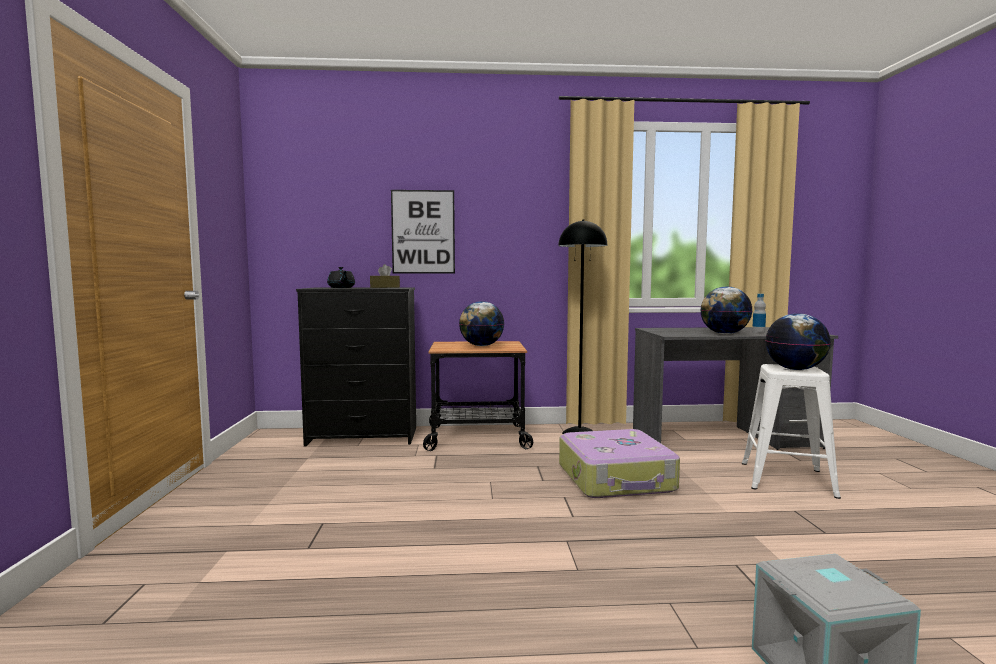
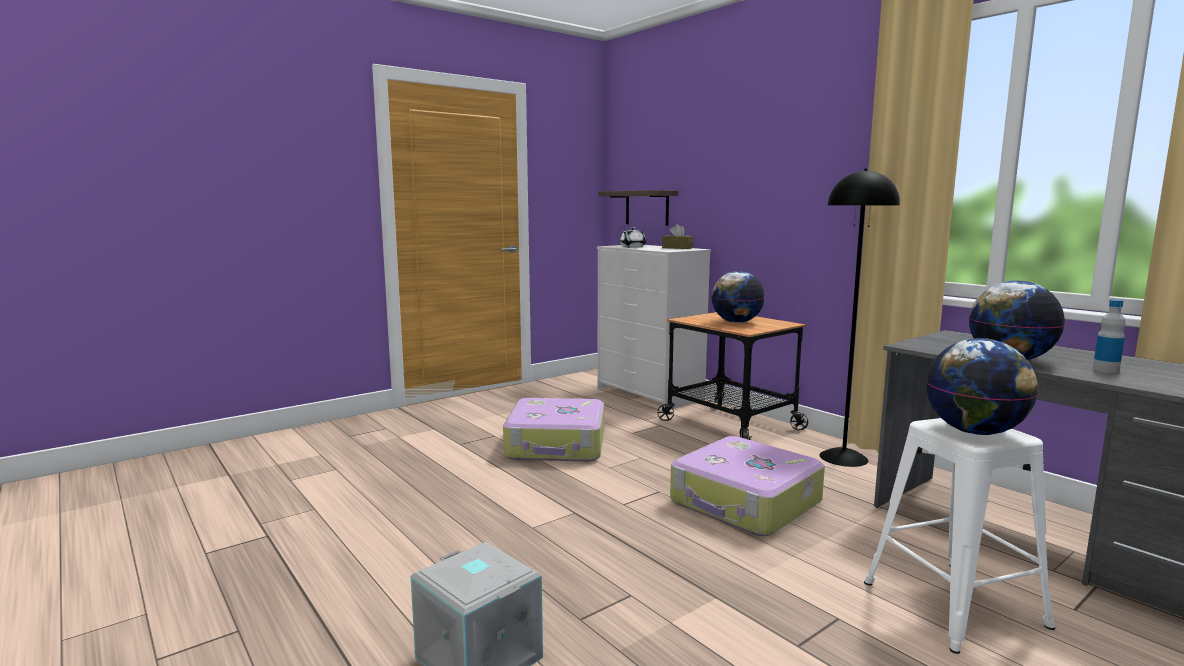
camera: 55 degrees right, 5 degrees up
(320, 250) = (647, 208): none -> shelf
(341, 288) = (632, 247): black teapot -> white teapot
(364, 436) = (650, 394): black dresser -> white dresser
(406, 502) = (557, 445): none -> suitcase
(423, 232) = (725, 187): picture -> none

